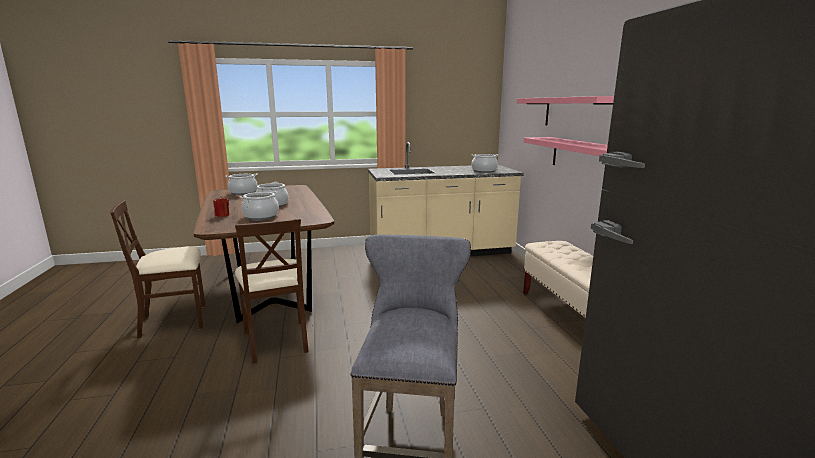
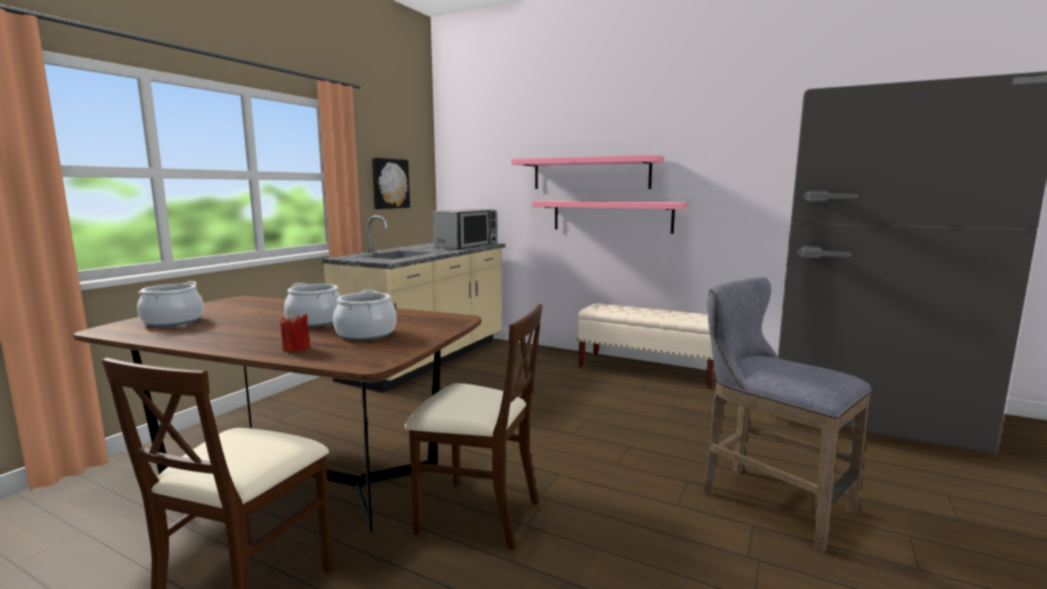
camera: 50 degrees left, 5 degrees down
(445, 117) = (389, 183): none -> picture
(484, 171) = (467, 246): cooking pot -> microwave

